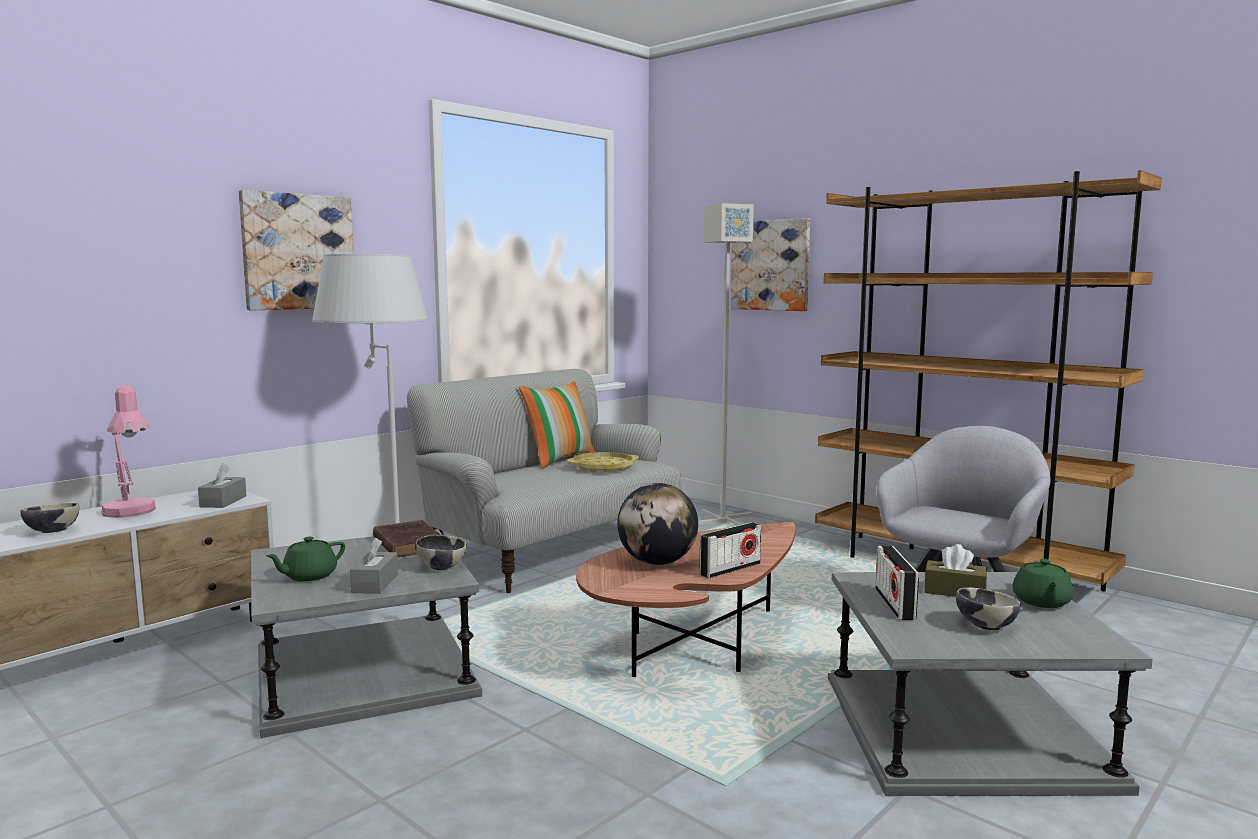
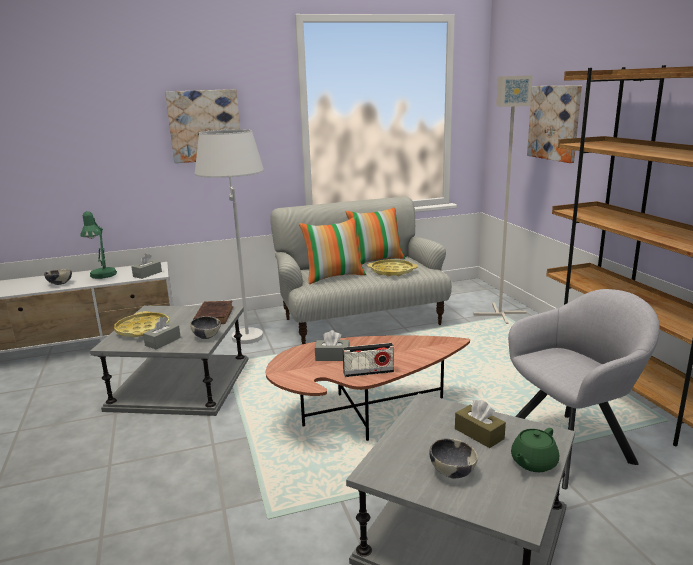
camera: 30 degrees right, 10 degrees up
(131, 513) = (102, 276): pink table lamp -> green table lamp
(309, 576) = (143, 329): green teapot -> yellow tray
(531, 480) = (334, 276): none -> pillow
(657, 563) = (332, 357): globe -> grey tissue box
(894, 604) = (417, 433): radio -> none

